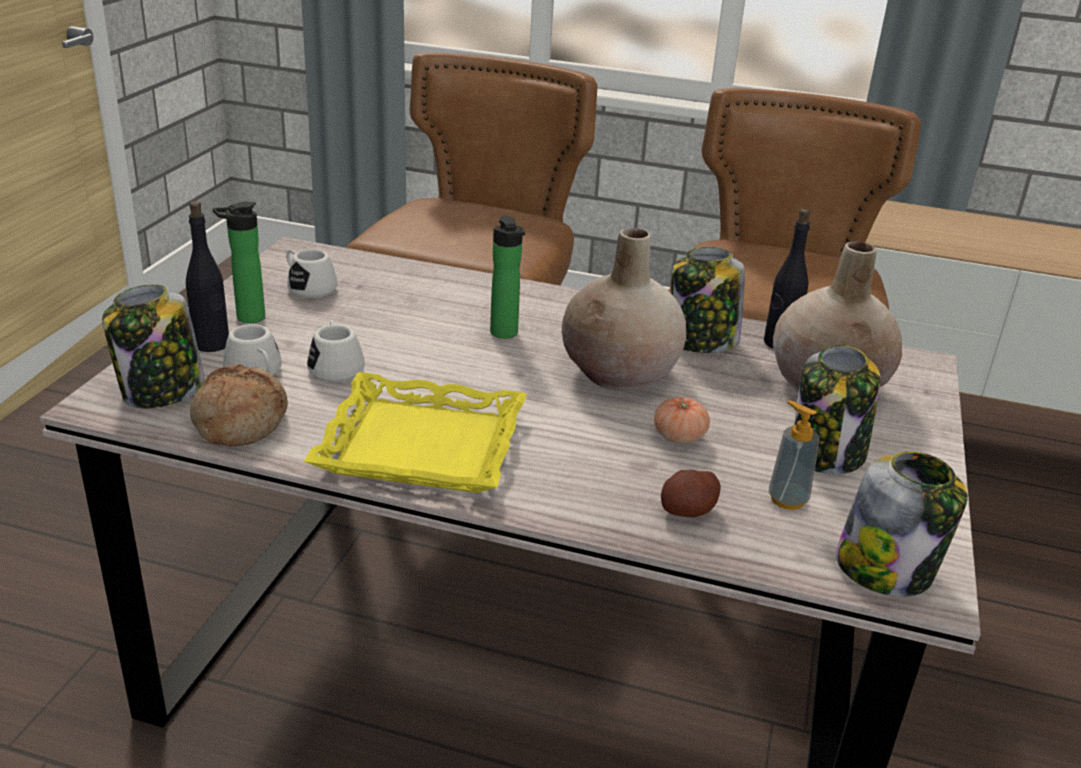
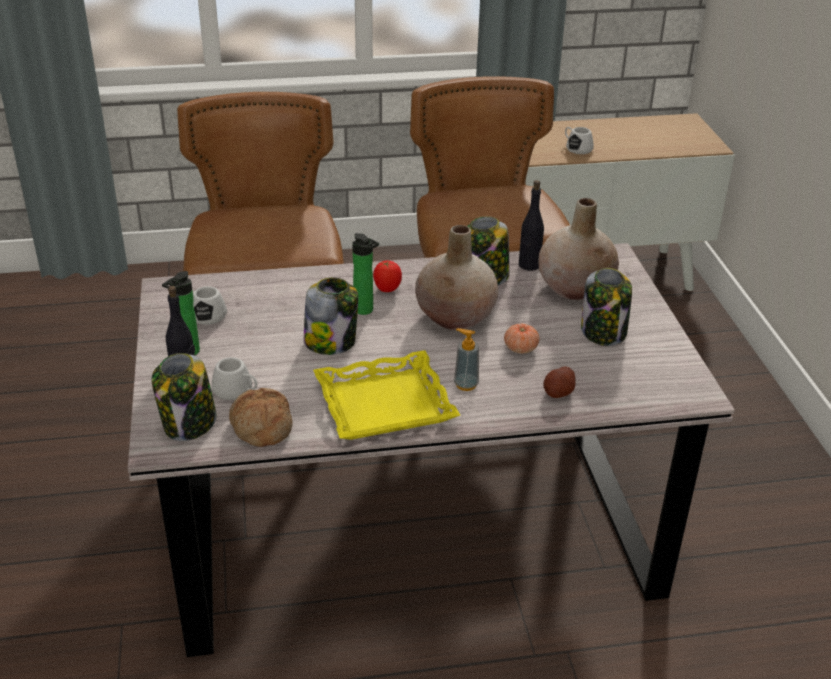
camera: 25 degrees left, 5 degrees up
(335, 366) = (282, 369): white mug -> white mug (576, 148)
(555, 320) = (387, 290): none -> tomato
(787, 499) = (602, 368): soap dispenser -> soap dispenser (466, 384)
(886, 569) = (674, 391): jar -> jar (331, 342)

